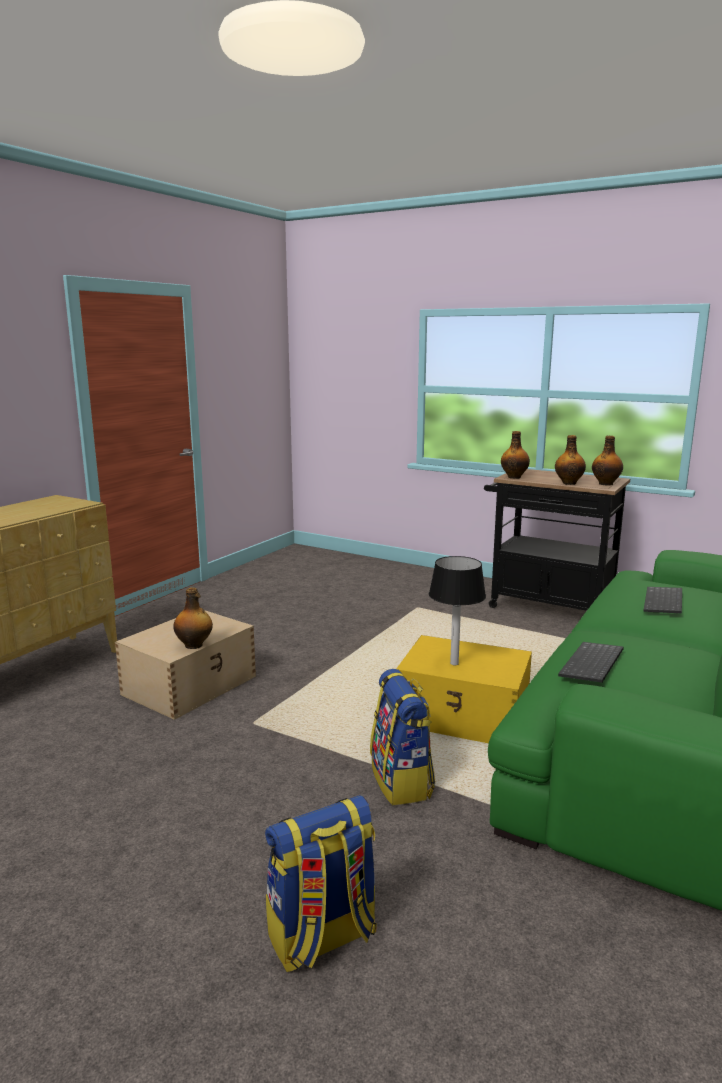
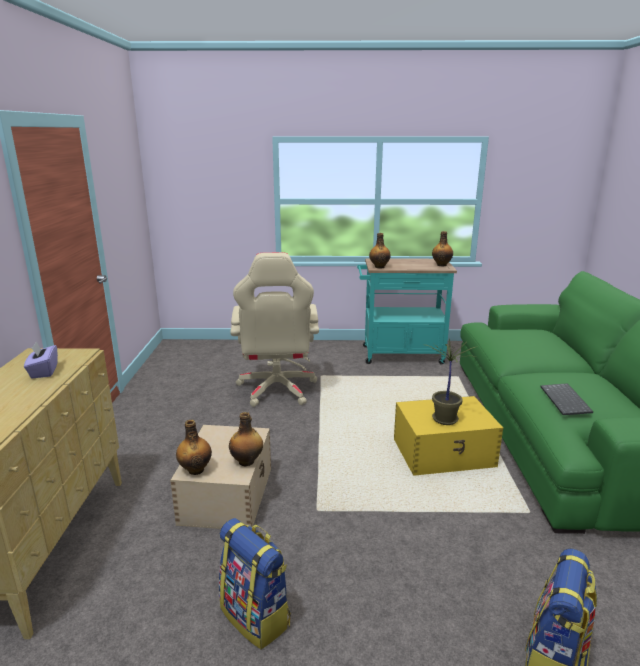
camera: 30 degrees left, 5 degrees up
(36, 510) = (43, 371): none -> purple tissue box
(352, 609) = (277, 389): none -> beige office chair
(402, 782) = (465, 517): backpack -> backpack (256, 616)
(454, 663) = (444, 419): table lamp -> potted plant
(546, 607) = (399, 355): black cart -> turquoise cart
(569, 483) = (420, 267): bottle -> bottle (195, 469)
(664, 602) = (534, 344): keyboard -> none

